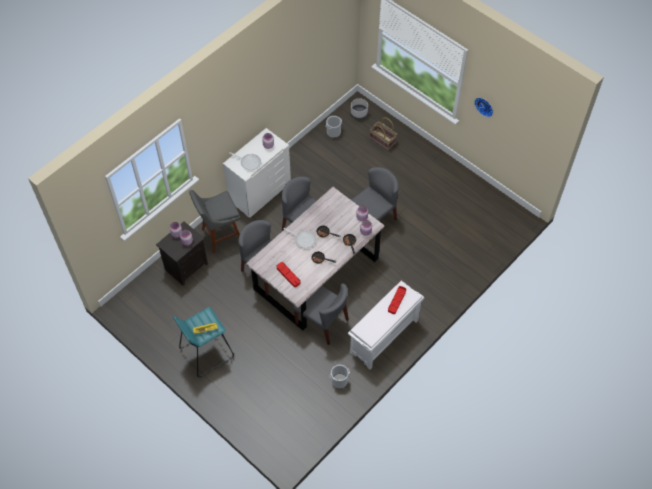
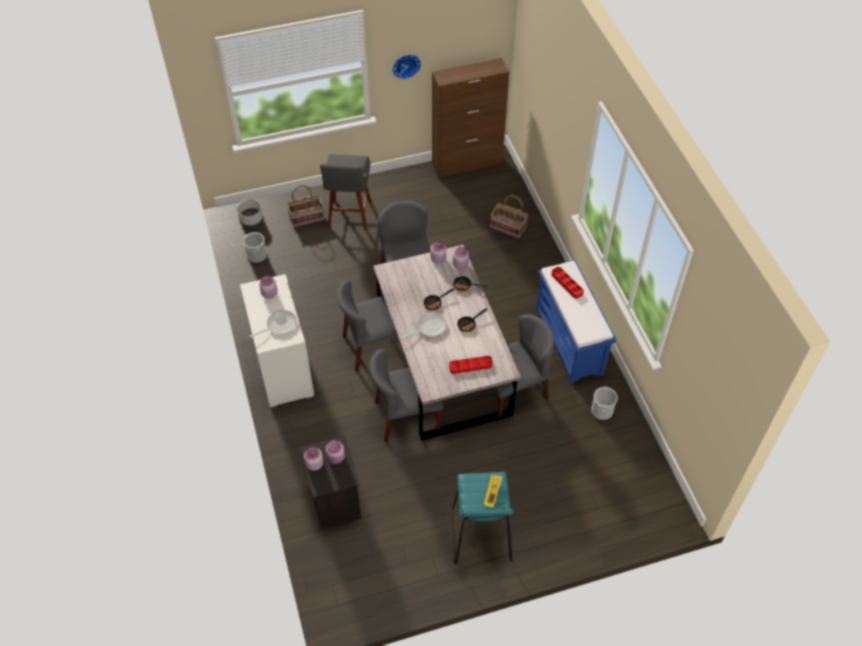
camera: 60 degrees left, 5 degrees down
(219, 236) = (316, 441): grey stool -> grey stool (349, 216)
(384, 337) = (569, 342): white bench -> blue bench
(458, 255) = (507, 227): none -> basket
(500, 203) = (467, 163): none -> brown cabinet

